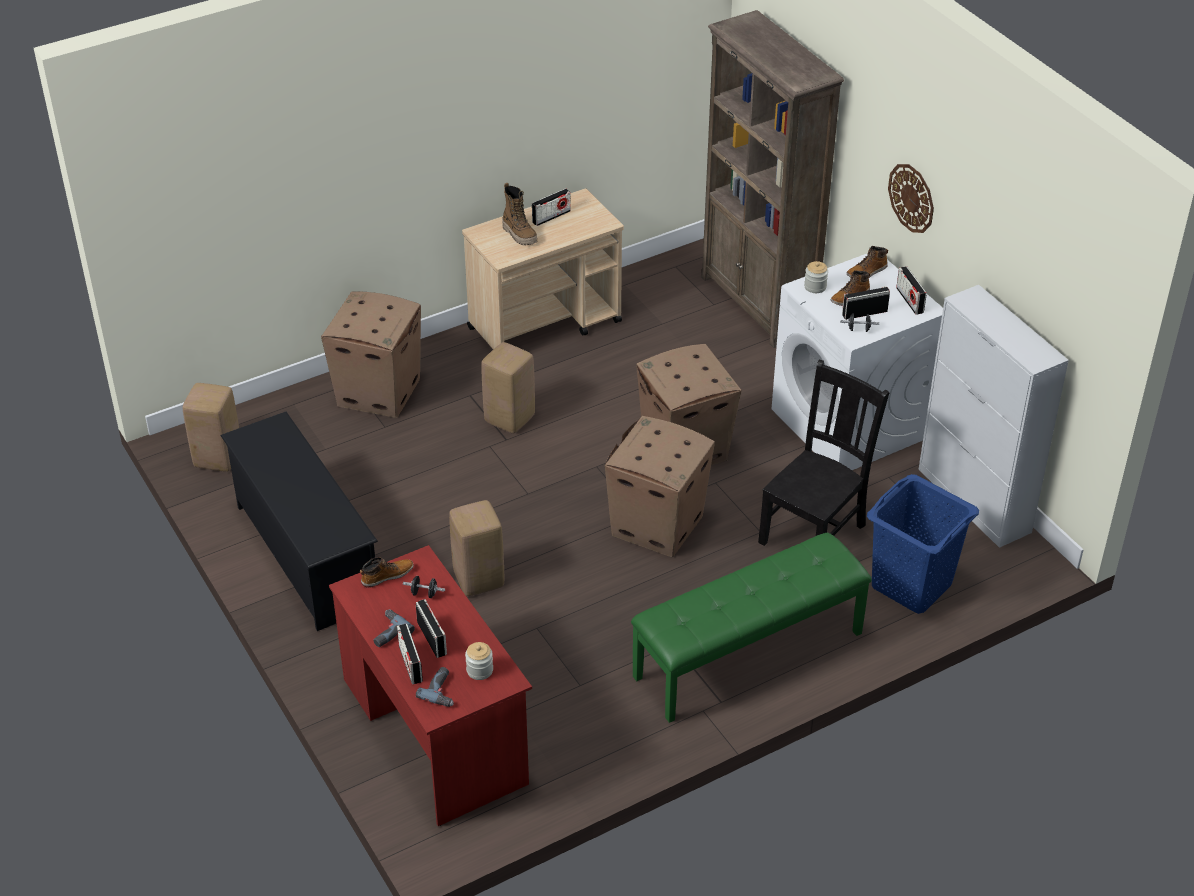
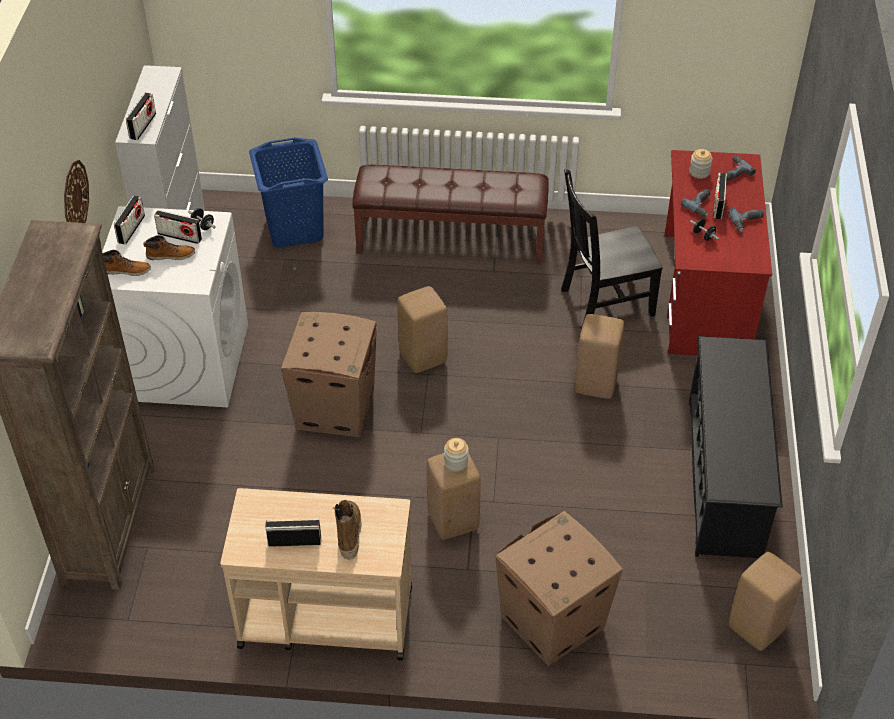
camera: 145 degrees left, 5 degrees up
(387, 575) = (723, 260): boot -> none
(410, 664) = (744, 196): radio -> radio (143, 126)
(449, 628) = (701, 205): none -> power drill
(656, 526) = (423, 357): cardboard box -> beige stool
(748, 656) = (451, 239): green bench -> brown bench
(814, 532) = (314, 294): black chair -> black chair (604, 302)
(815, 287) = (185, 278): jar -> jar (456, 462)

